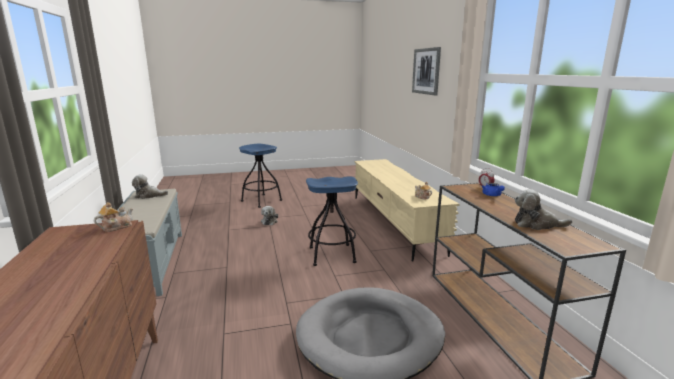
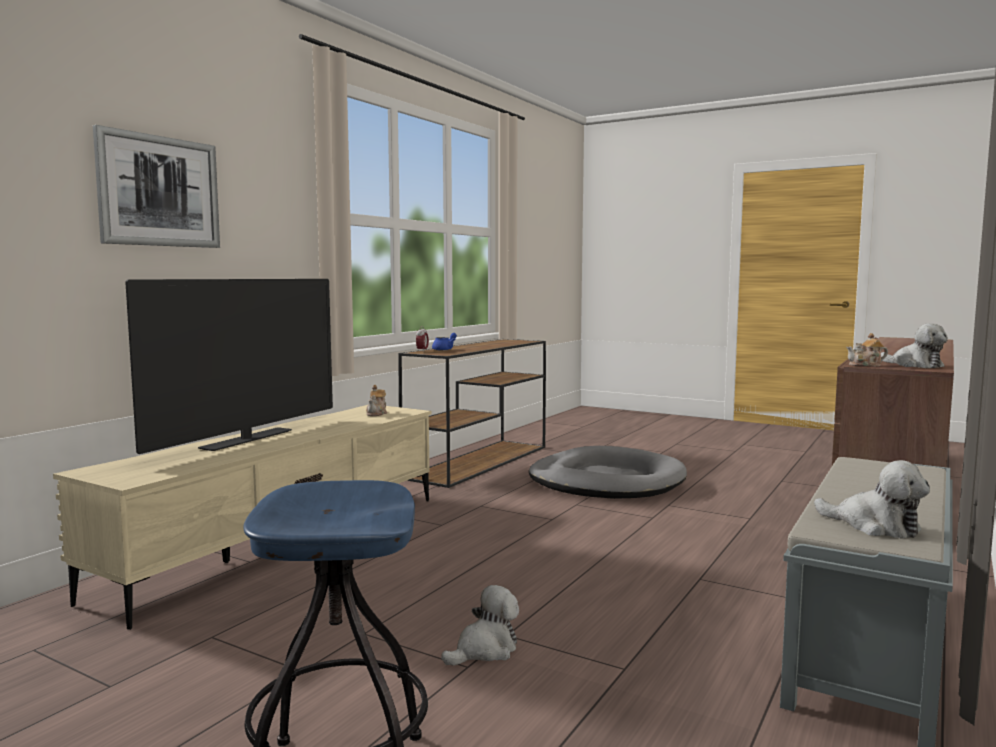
camera: 135 degrees left, 10 degrees down
(331, 254) = (504, 538): blue stool -> none
(397, 174) = (247, 439): none -> television
(536, 224) = (498, 343): plush toy -> plush toy (915, 365)

